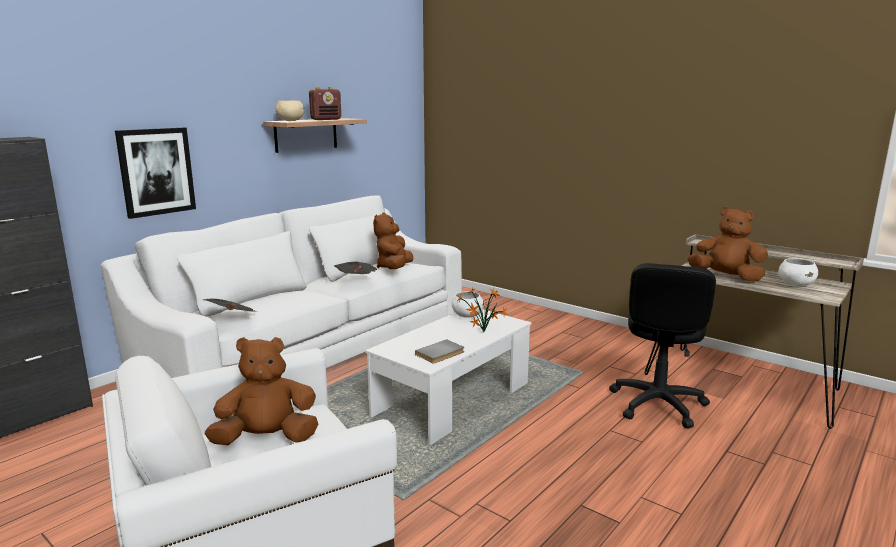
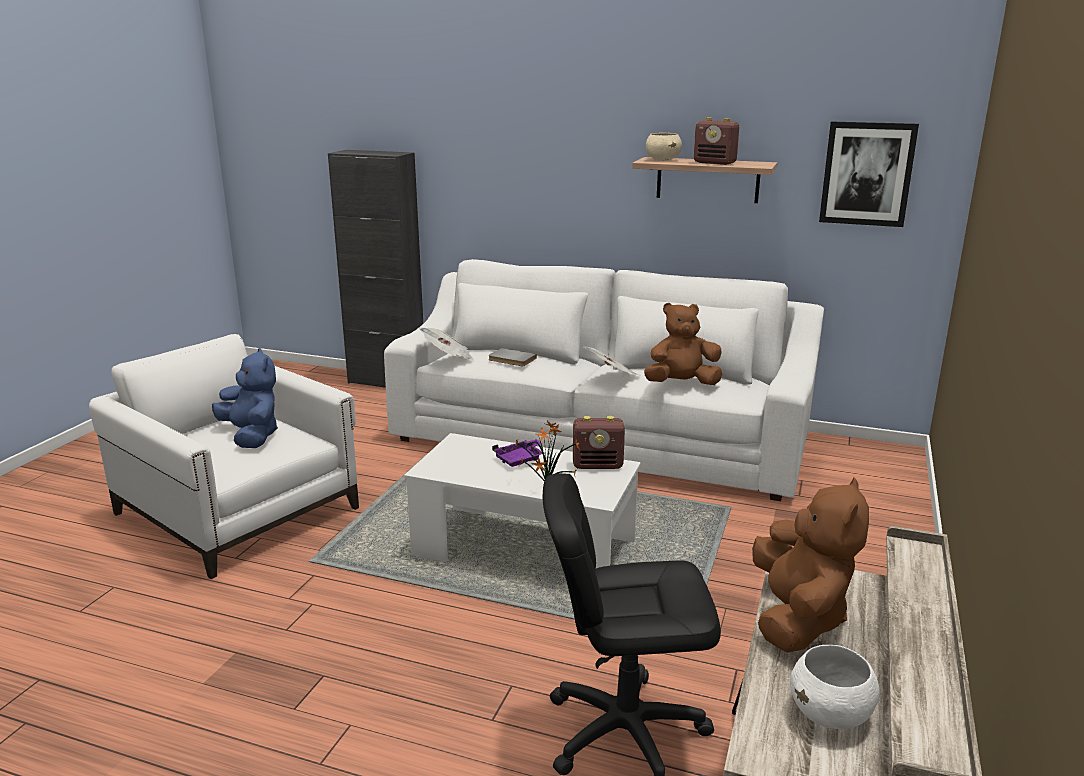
camera: 70 degrees right, 5 degrees up
(156, 171) = (514, 198): picture -> picture (867, 174)
(267, 439) = (252, 436): brown plush toy -> blue plush toy
(438, 334) = (520, 459): none -> purple tray
(441, 354) = (461, 471): grey book -> grey book (511, 359)
(467, 315) = (598, 465): white bowl -> radio

